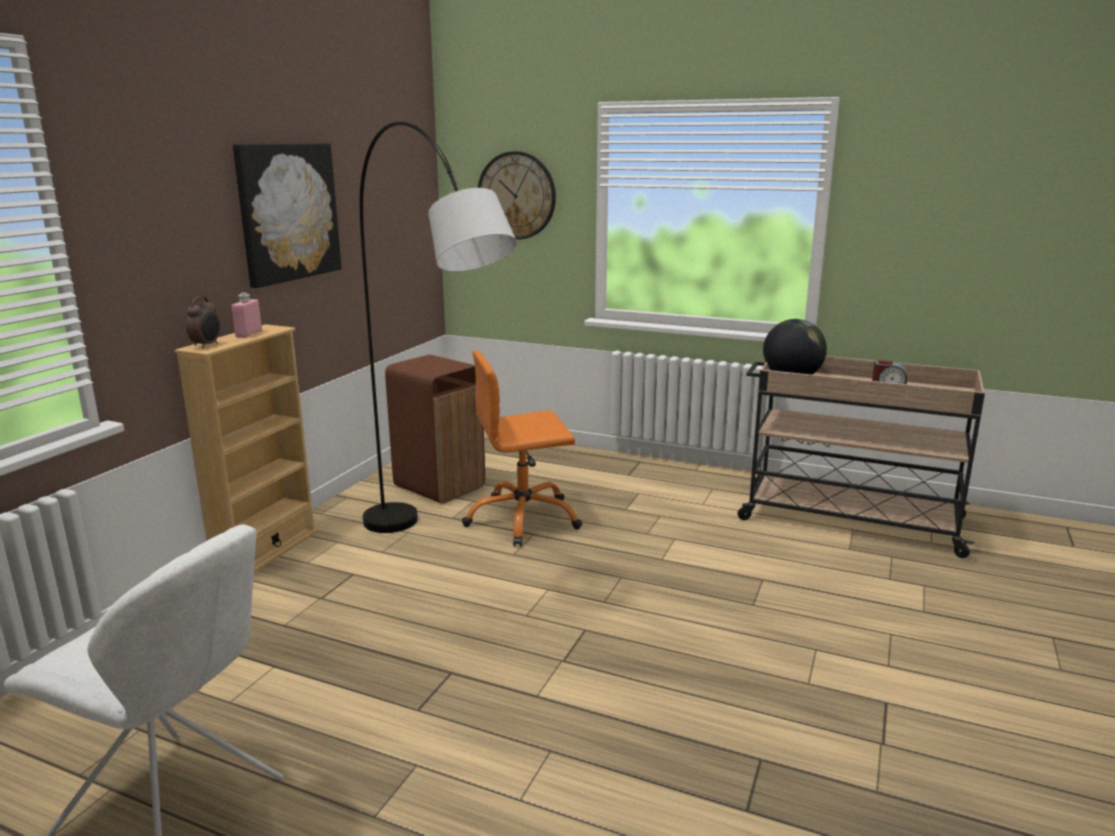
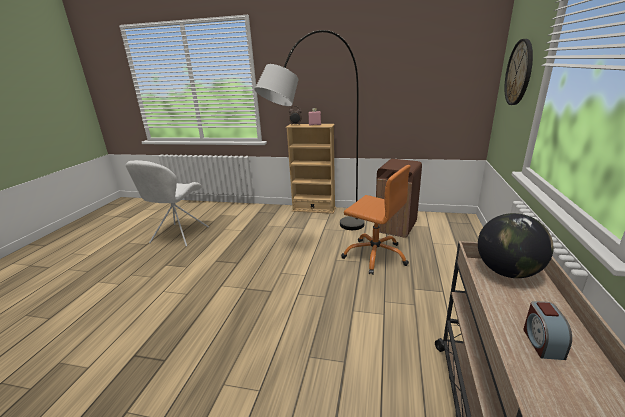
camera: 80 degrees right, 5 degrees up
(288, 212) = (358, 76): picture -> none
(523, 519) = (375, 255): orange office chair -> orange office chair turned 150 degrees clockwise

